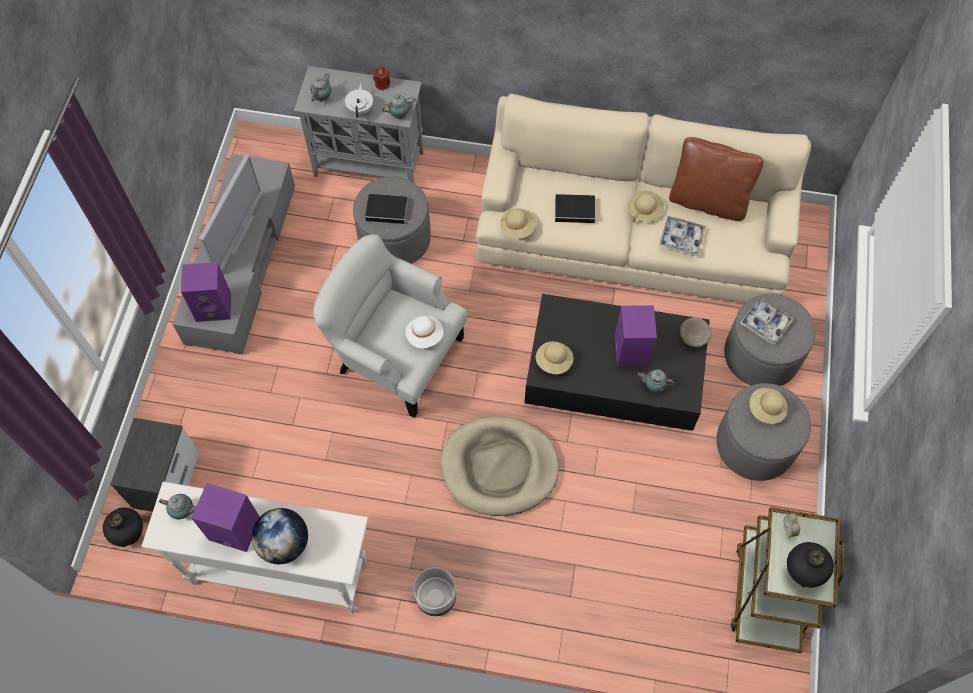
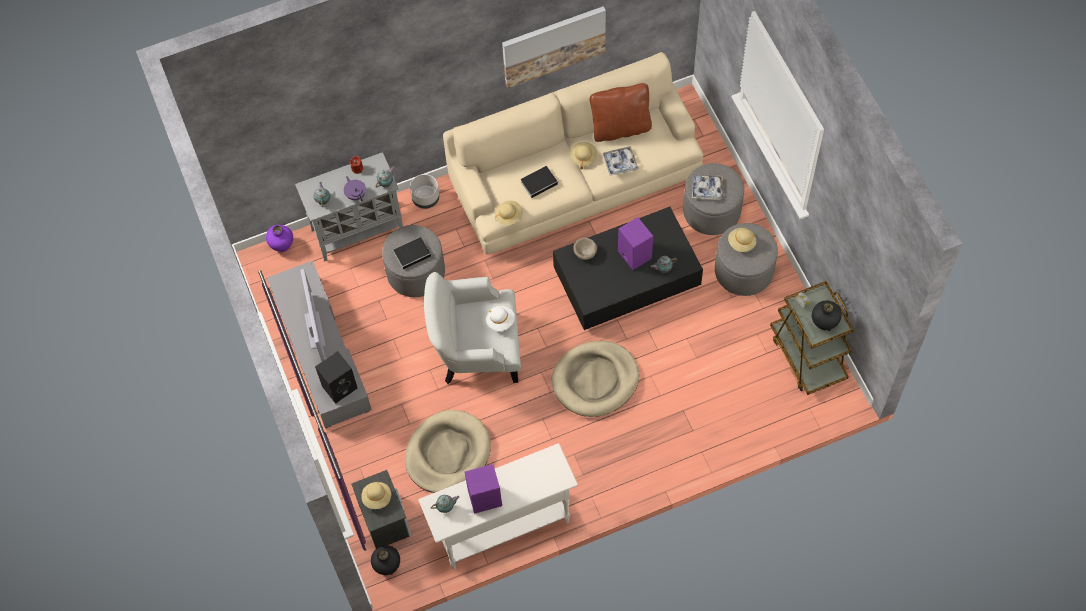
camera: 30 degrees left, 0 degrees up
(214, 306) = (340, 386): purple speaker -> black speaker
(284, 449) = (447, 453): none -> beige dog bed
(284, 543) = (521, 487): globe -> none
(285, 138) = (282, 246): none -> purple vase
(360, 109) = (356, 194): white teapot -> purple teapot
(436, 597) = (612, 481): grey planter -> grey planter (426, 198)
(554, 362) = (591, 290): beige hat -> beige hat (377, 498)
(671, 48) = (553, 45): none -> picture
(693, 338) = (667, 224): beige bowl -> beige bowl (585, 253)

